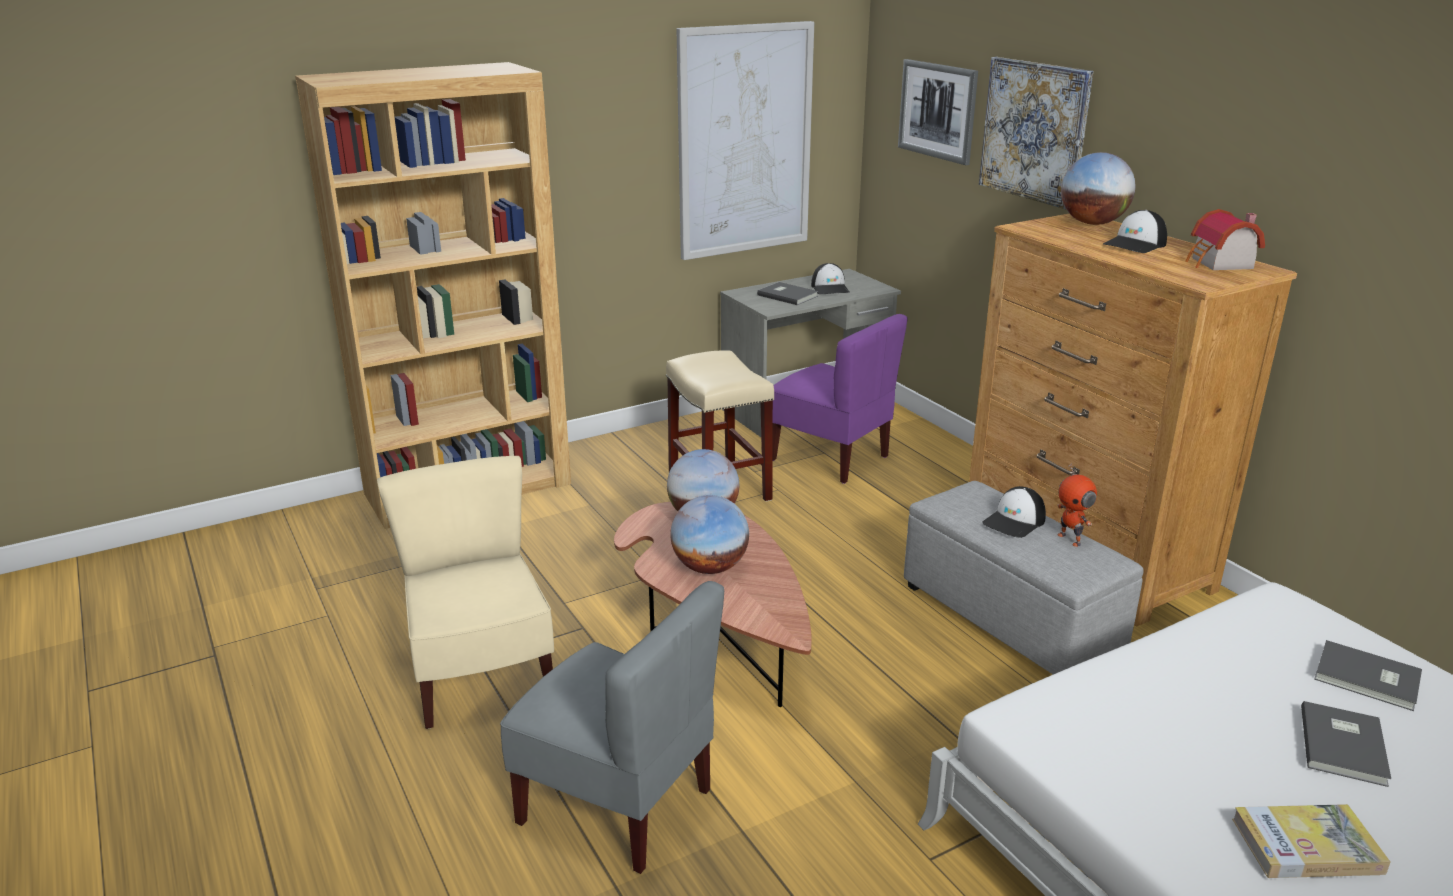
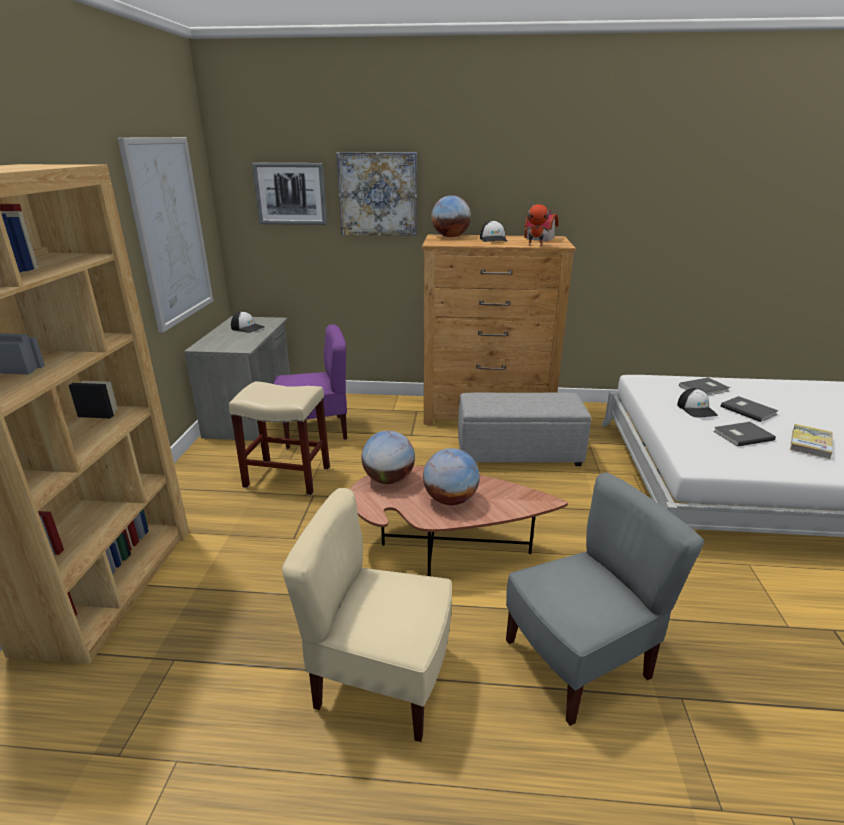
camera: 55 degrees left, 0 degrees up
(787, 295) = (233, 339): grey book -> grey book (741, 435)
(1015, 521) = (515, 400): cap -> cap (697, 409)
(1070, 539) = (544, 395): toy robot -> toy robot (535, 245)

